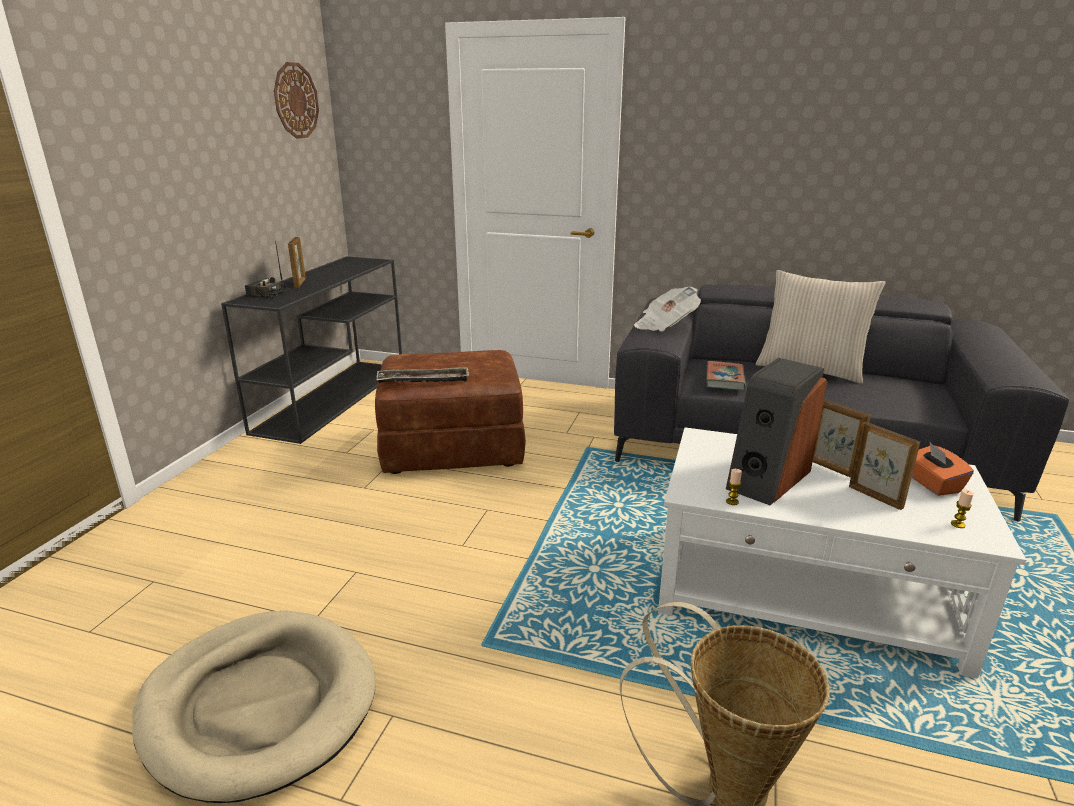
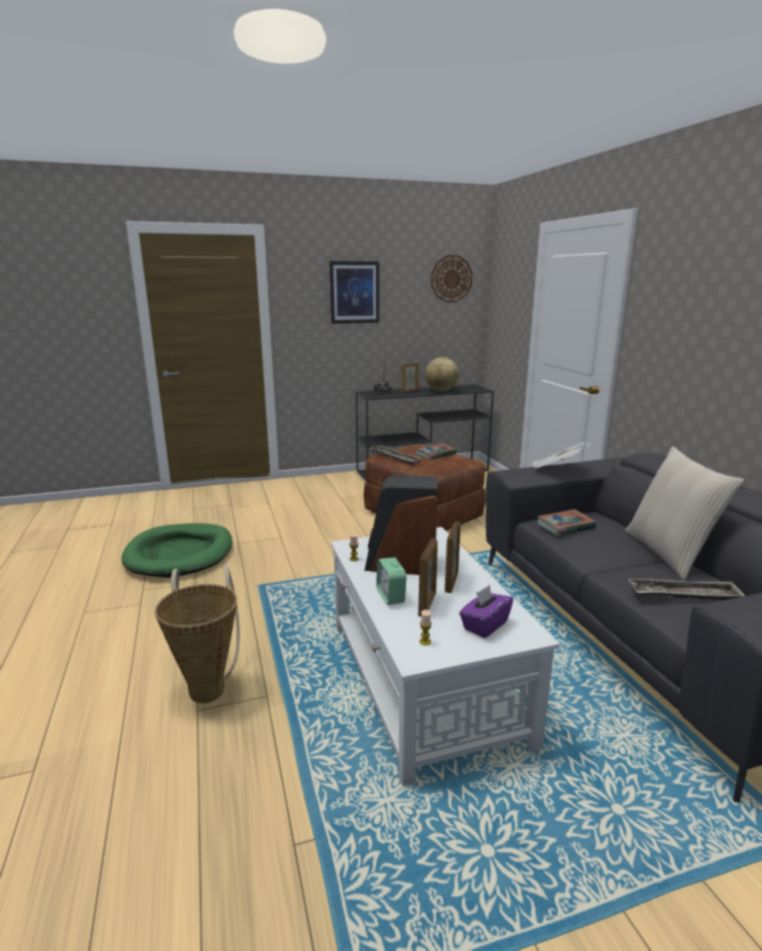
camera: 55 degrees right, 5 degrees down
(183, 127) = (354, 292): none -> picture
(259, 705) = (180, 554): beige dog bed -> green dog bed
(338, 274) = (441, 391): none -> globe
(452, 358) = (435, 454): none -> book
(847, 510) = (390, 596): none -> alarm clock
(892, 393) = (684, 595): none -> tray
(932, 484) = (484, 625): orange tissue box -> purple tissue box

